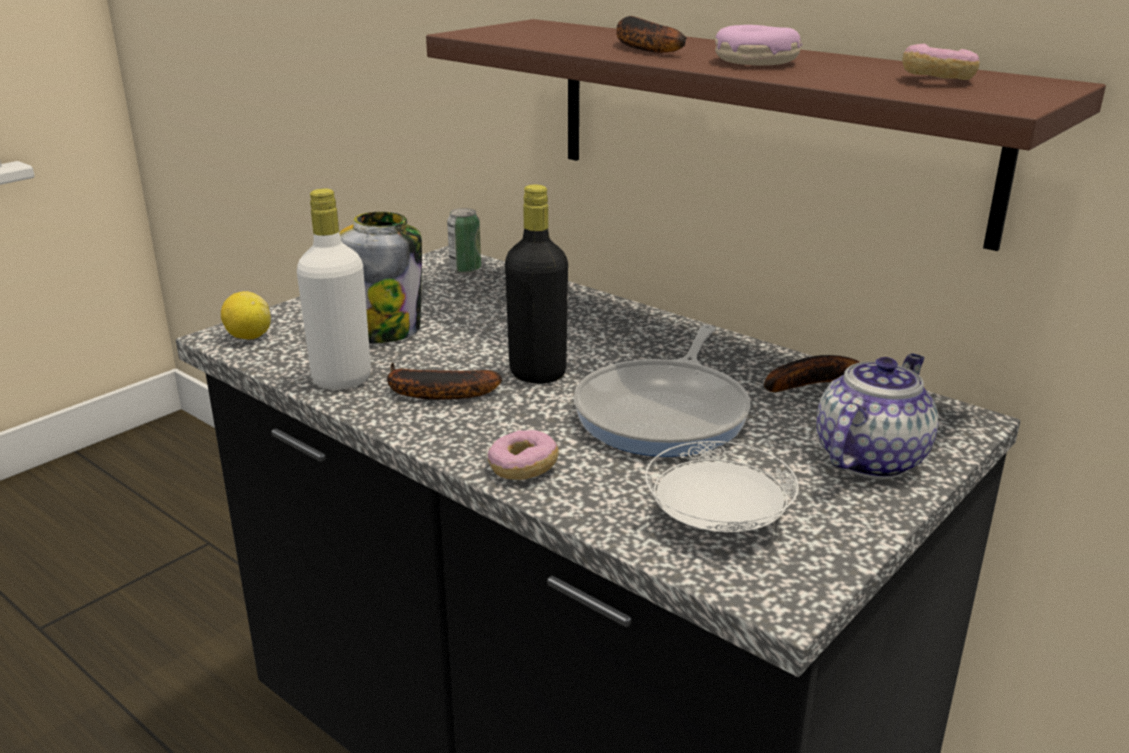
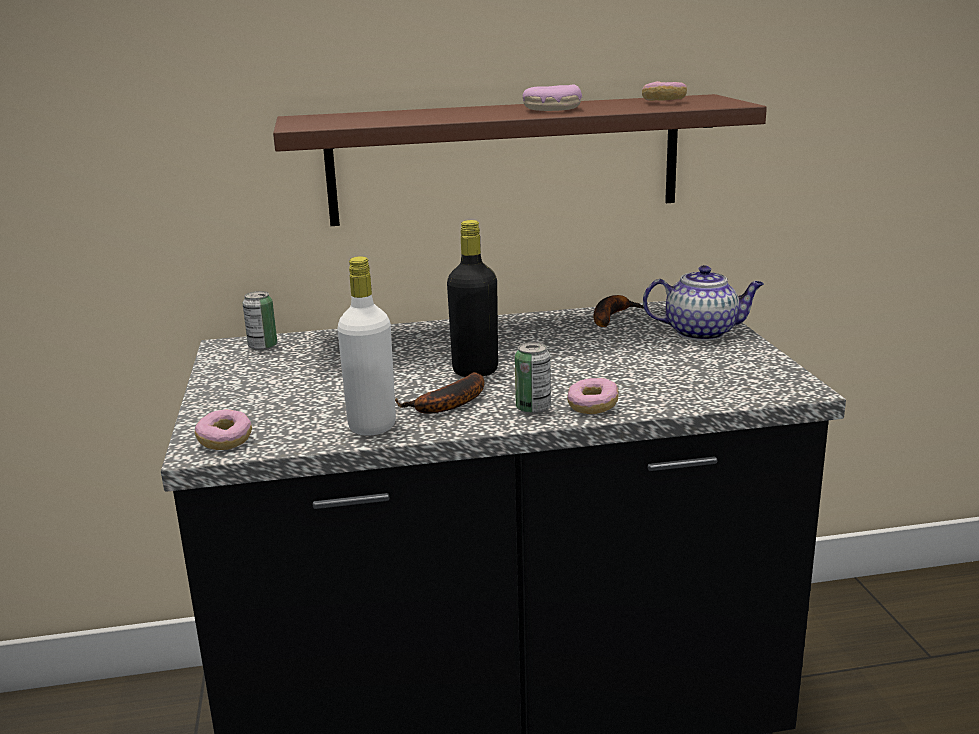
camera: 50 degrees left, 5 degrees down
(248, 337) = (225, 441): lemon -> donut
(382, 329) = (311, 395): jar -> none
(475, 438) = (533, 409): none -> can
(642, 46) = (453, 114): banana -> none
(665, 413) = (584, 356): frying pan -> none
(718, 522) = (718, 380): white plate -> none
(870, 458) = (702, 333): teapot -> teapot turned 105 degrees clockwise

